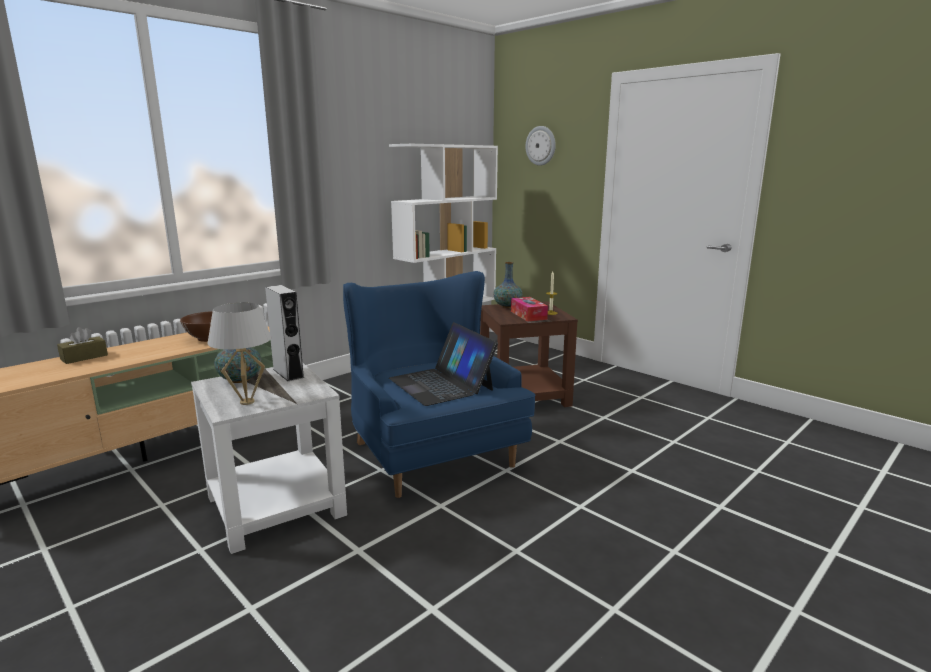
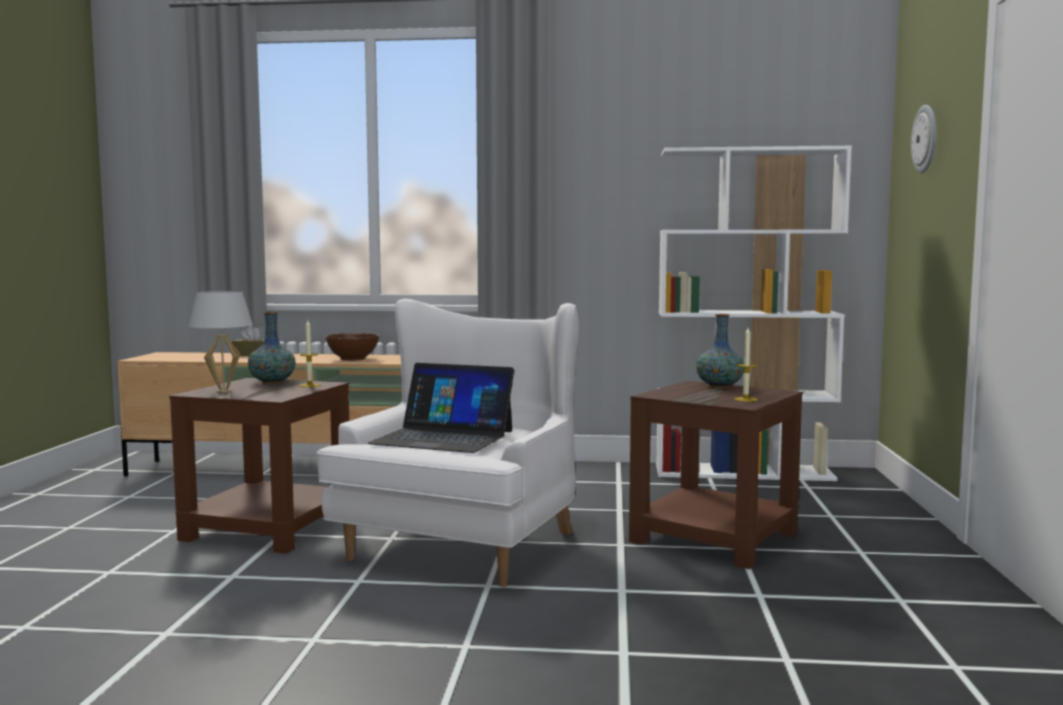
camera: 50 degrees right, 10 degrees down
(273, 505) = (267, 526): white side table -> brown side table
(288, 373) = (309, 385): grey speaker -> candle
(431, 451) = (467, 543): blue armchair -> white armchair
(441, 384) = (443, 437): laptop -> laptop turned 90 degrees counterclockwise
(528, 315) = (704, 396): tissue box -> none

